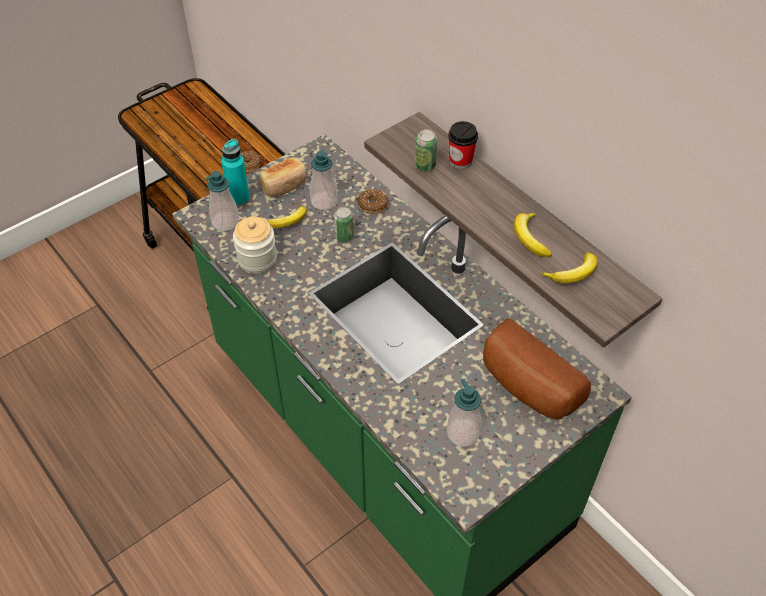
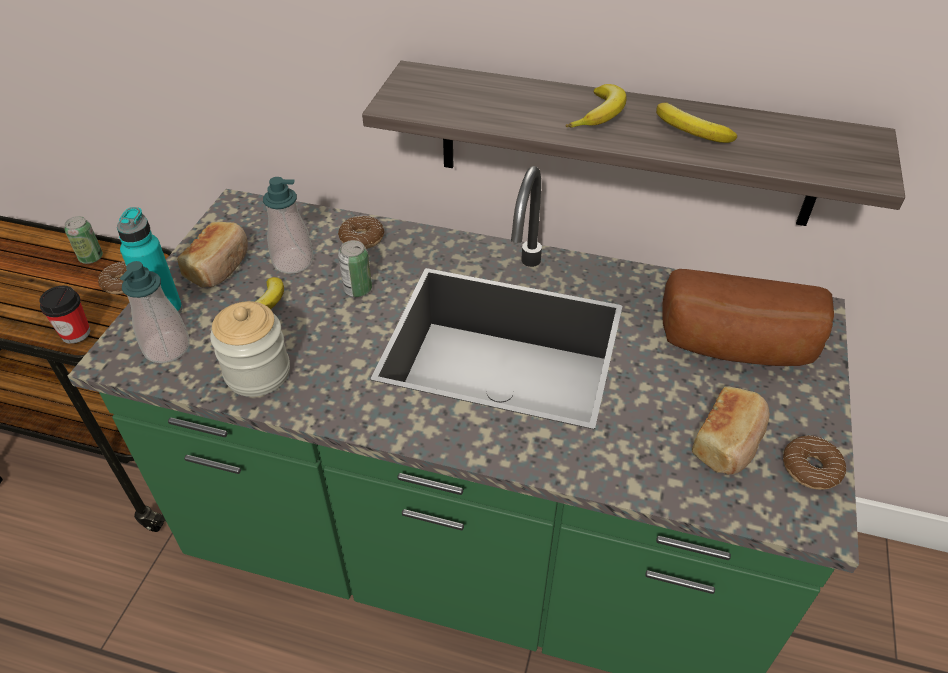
camera: 35 degrees left, 5 degrees down
(425, 166) = (474, 109): can -> can (91, 258)
(460, 161) = (512, 89): cup -> cup (76, 333)
(463, 433) = (729, 442): soap dispenser -> bread
(493, 472) = (810, 468): none -> donut
(573, 274) = (781, 145): banana -> banana (600, 115)

